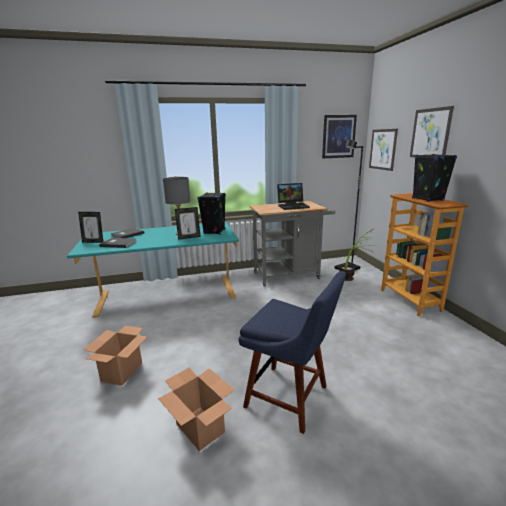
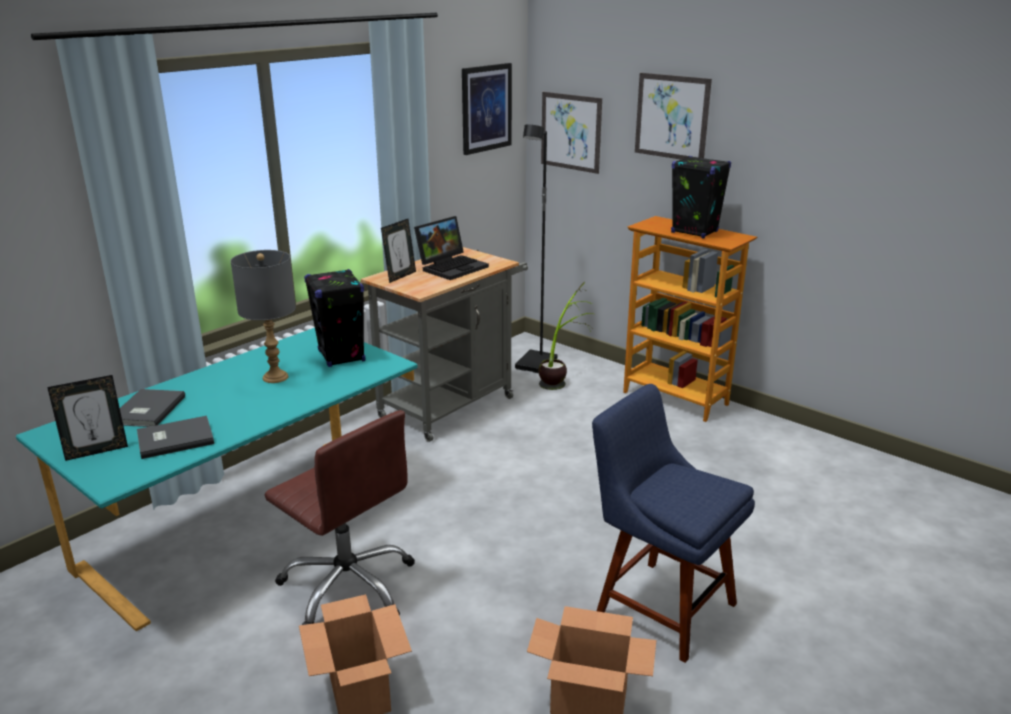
camera: 35 degrees left, 5 degrees up
(169, 329) = (348, 586): none -> brown office chair
(189, 237) = (311, 383): picture frame -> picture frame (400, 276)
(290, 398) = (659, 605): blue chair -> blue chair turned 135 degrees counterclockwise

